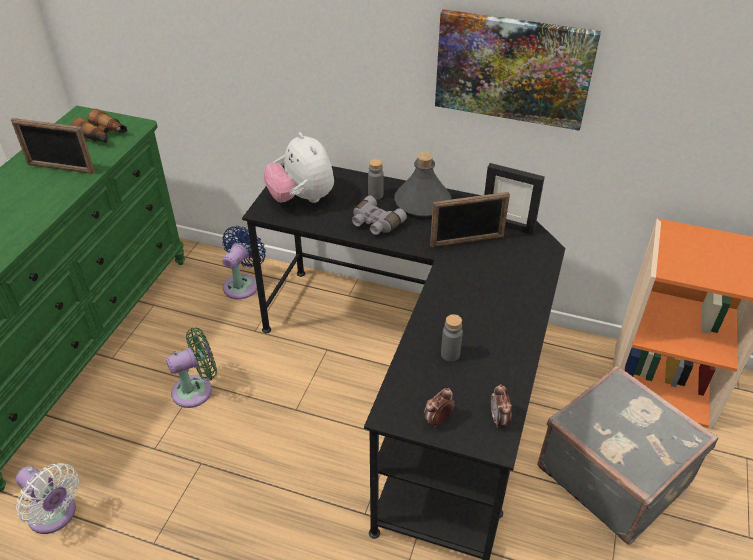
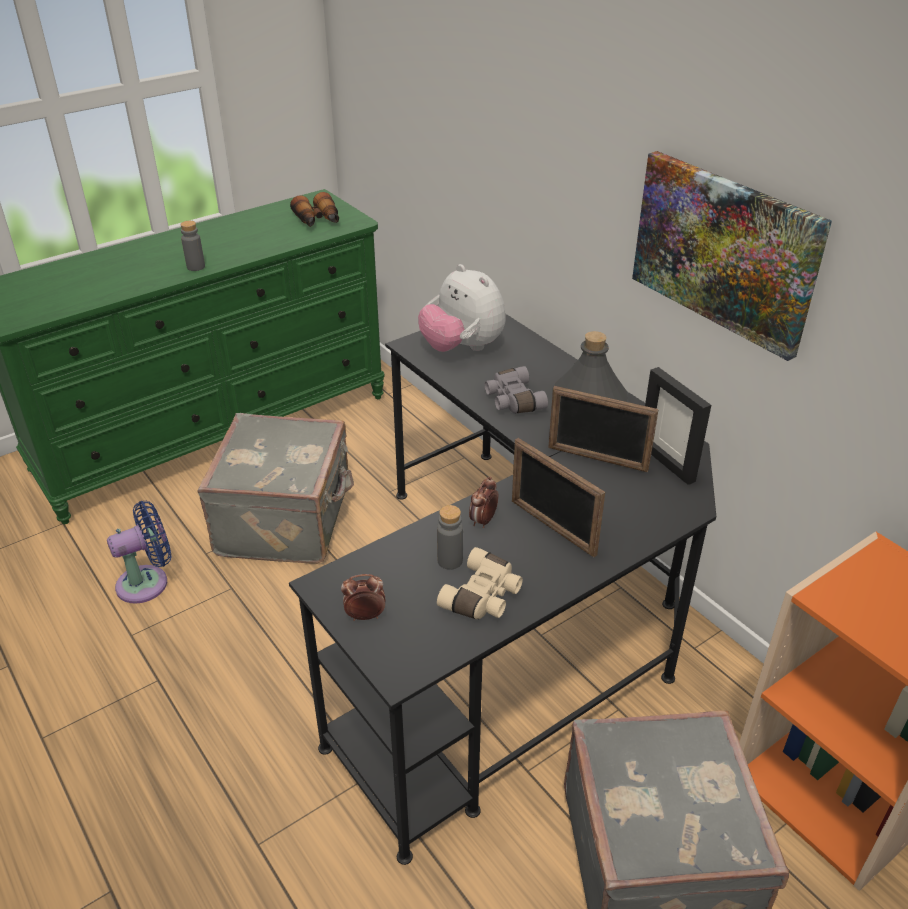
camera: 35 degrees right, 5 degrees down
(55, 515) = (82, 567): white fan -> none
(60, 168) = (253, 236): picture frame -> picture frame (552, 527)
(196, 390) = (287, 520): green fan -> grey suitcase
(243, 284) = (418, 442): blue fan -> blue fan (148, 582)
(302, 198) = (462, 348): plush toy -> plush toy turned 45 degrees counterclockwise
(375, 195) = (544, 373): grey bottle -> grey bottle (196, 267)
(494, 367) = (483, 597): none -> beige binoculars
(499, 419) = (430, 650): alarm clock -> alarm clock (483, 521)

